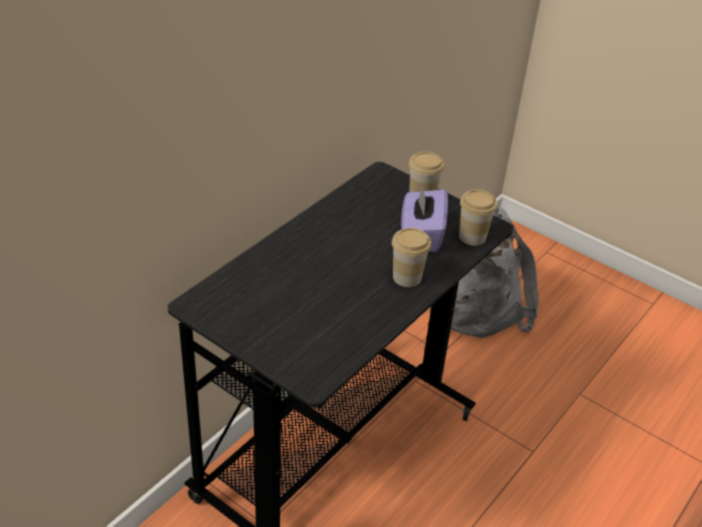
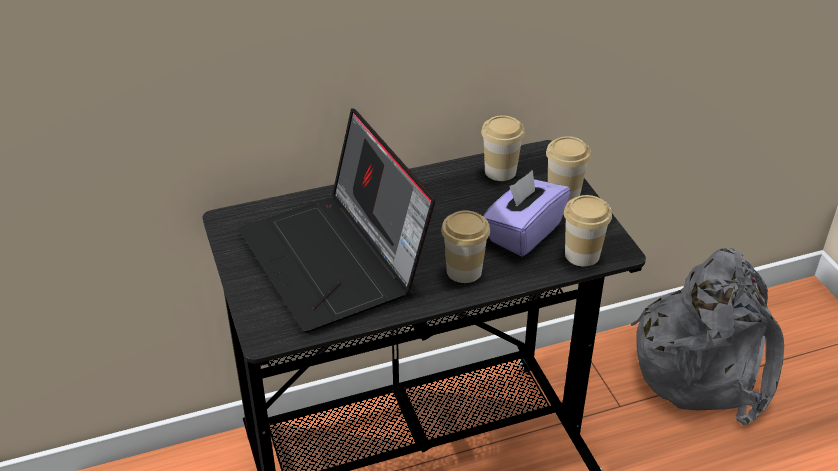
camera: 35 degrees right, 0 degrees up
(310, 304) = (337, 260): none -> laptop
(365, 196) = (500, 171): none -> cup

